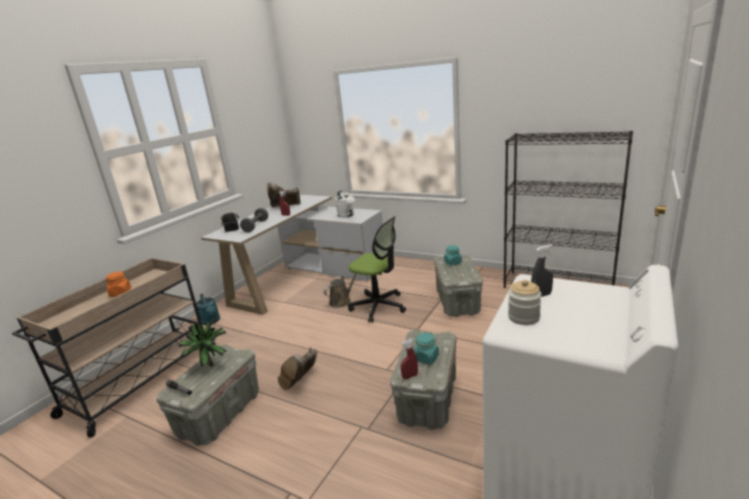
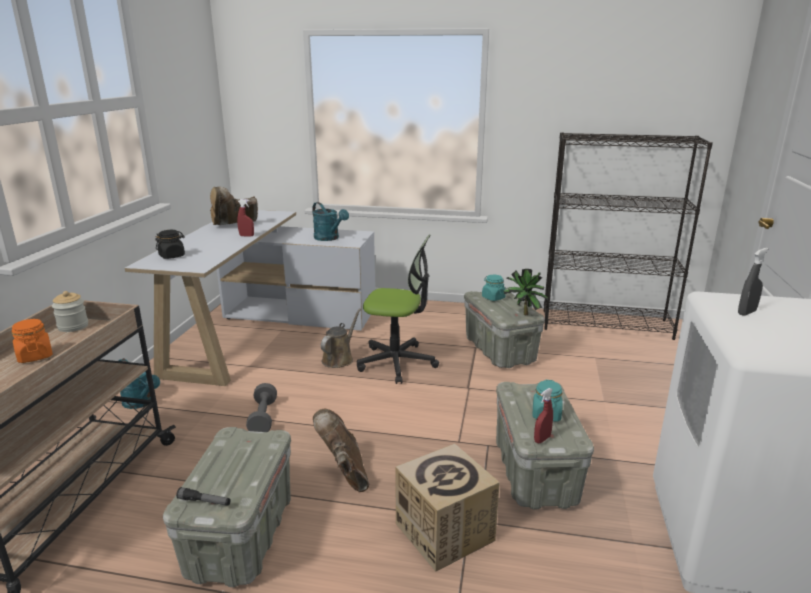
camera: 20 degrees left, 0 degrees up
(208, 365) = (227, 458): potted plant -> potted plant (522, 314)
(256, 226) = (209, 251): grey dumbbell -> grey dumbbell (263, 418)
(301, 382) = (344, 472): brown boot -> brown boot turned 150 degrees clockwise
(340, 432) = (444, 532): none -> cardboard box
(347, 215) = (329, 238): white watering can -> turquoise watering can
(523, 317) = (756, 336): jar -> jar (73, 326)

